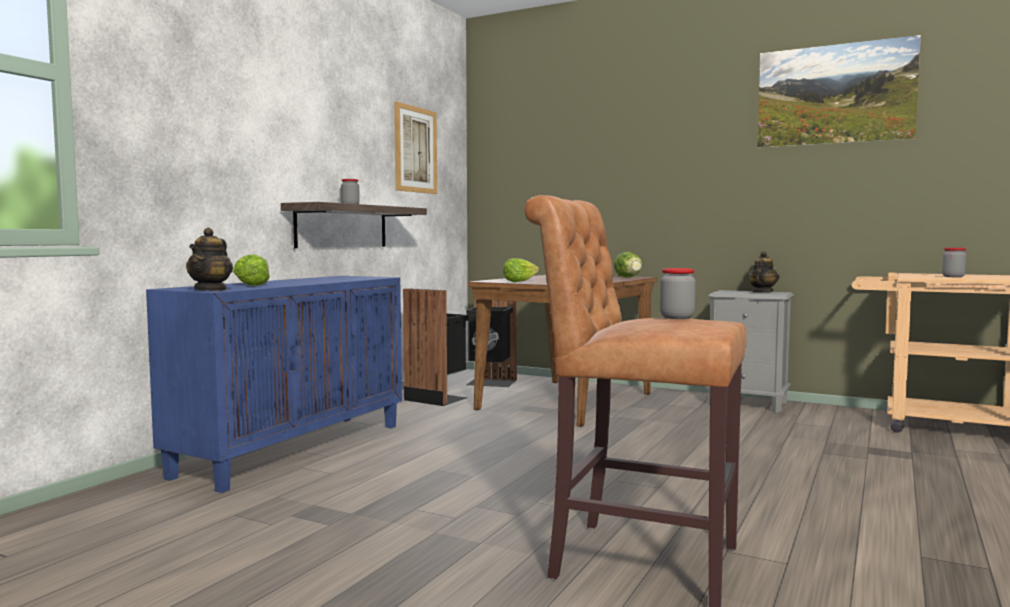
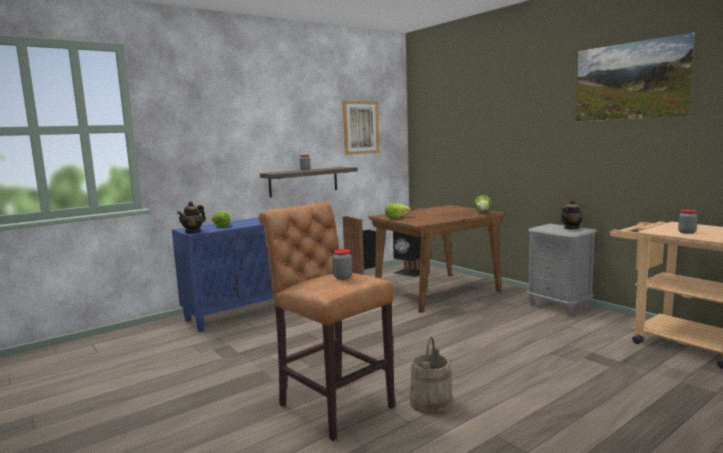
camera: 25 degrees right, 5 degrees up
(775, 532) = (431, 403): none -> beige bucket

